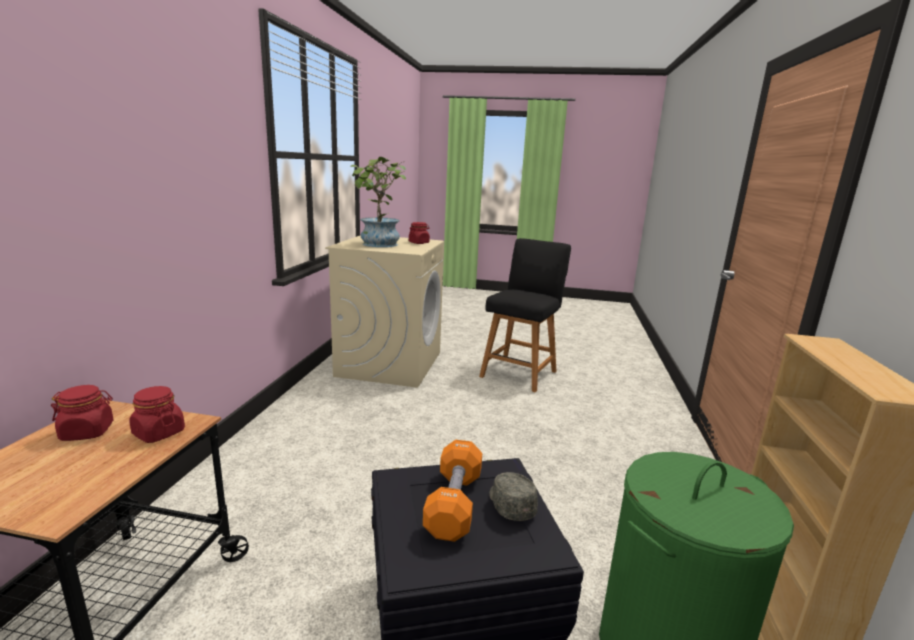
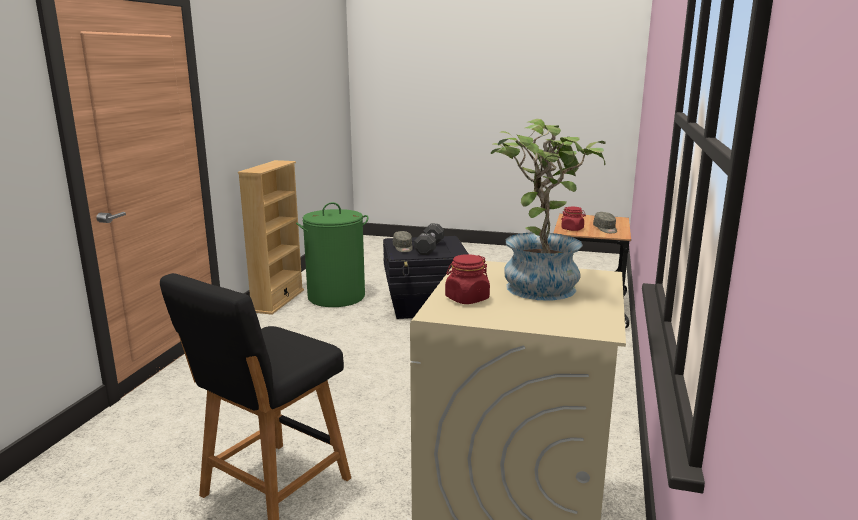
camera: 175 degrees left, 0 degrees up
(87, 432) = (605, 229): red jar -> grey cap
(454, 504) = (429, 248): orange dumbbell -> black dumbbell

